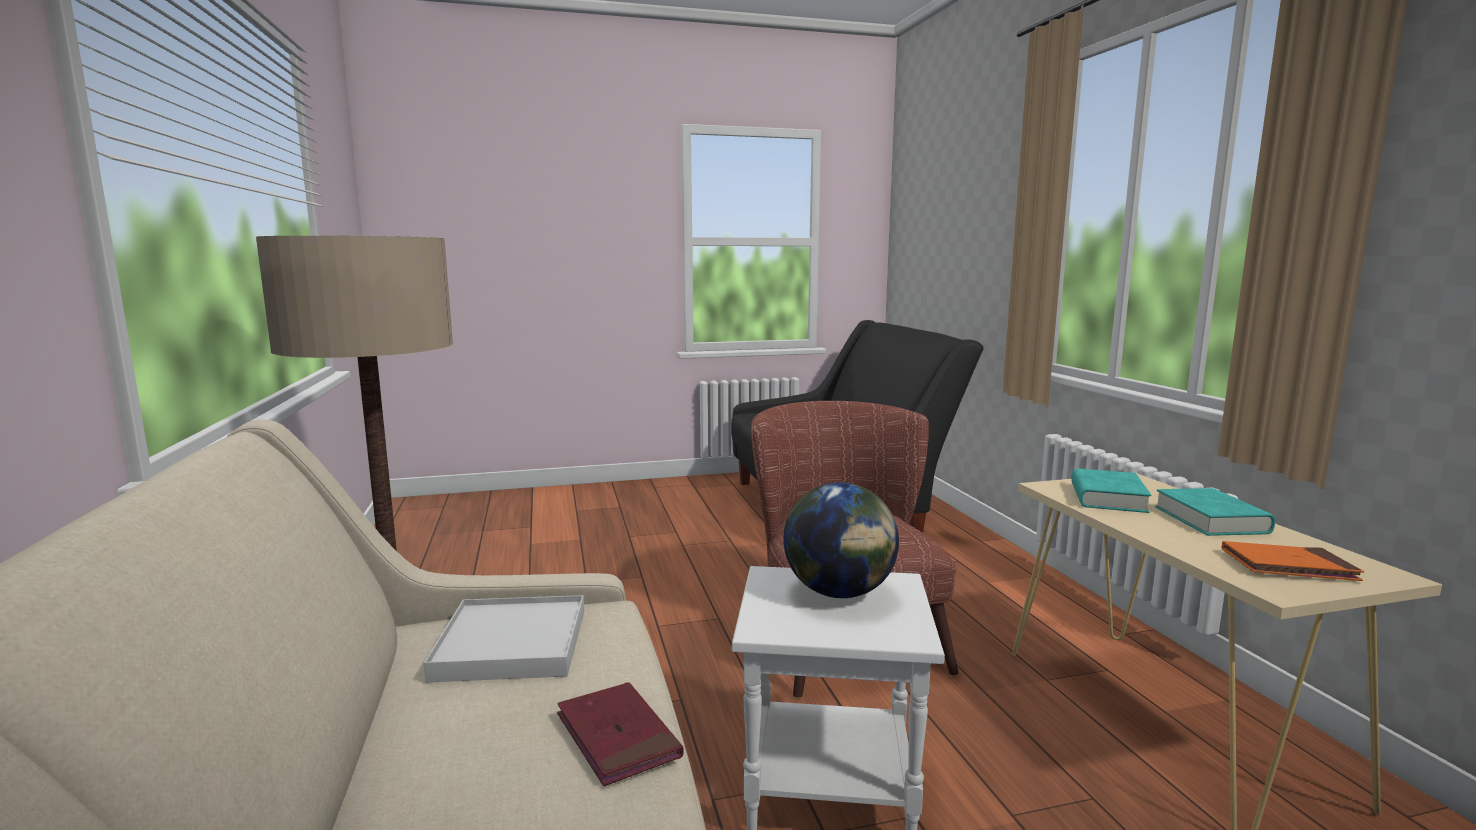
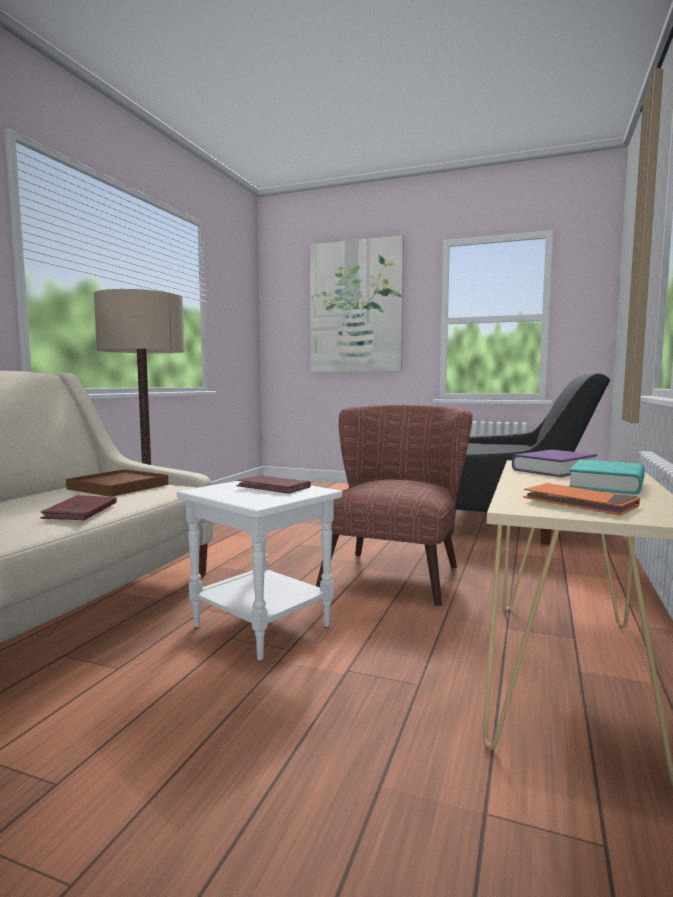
camera: 35 degrees right, 5 degrees down
(511, 644) = (118, 487): white tray -> brown tray
(549, 212) = (355, 307): none -> picture
(839, 592) = (273, 488): globe -> red book
(1107, 498) = (553, 470): turquoise book -> purple book

